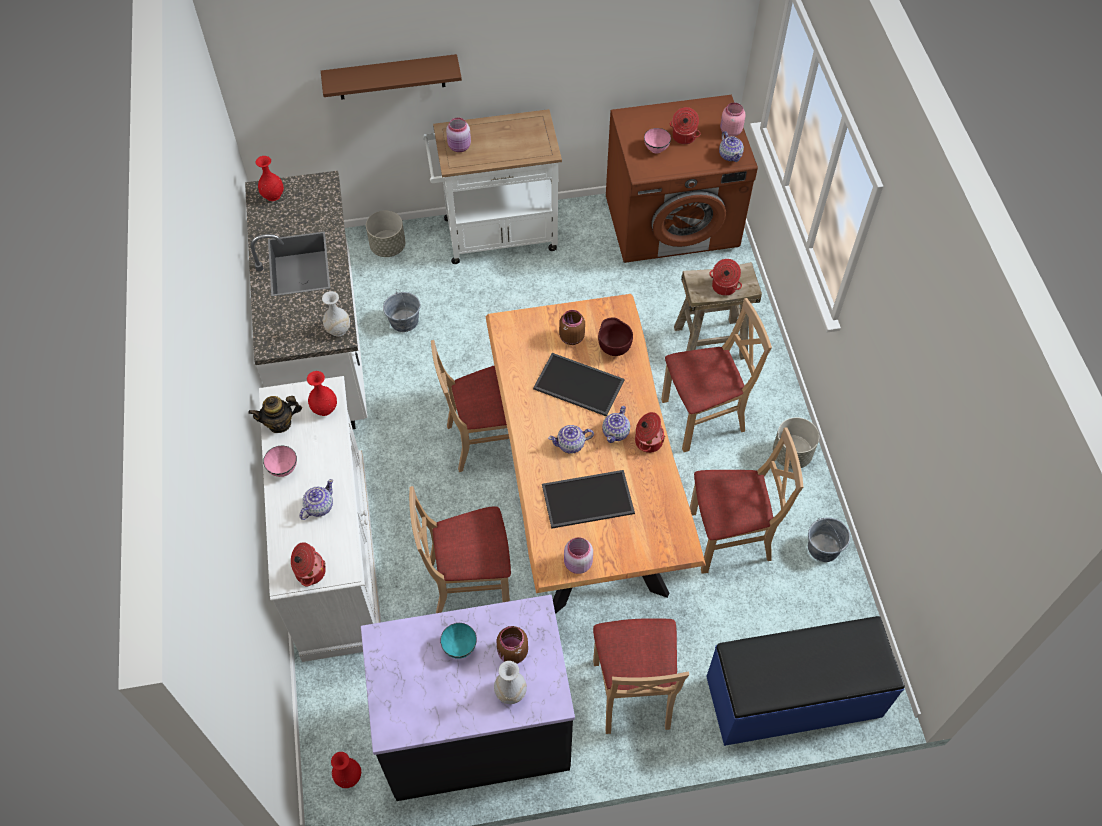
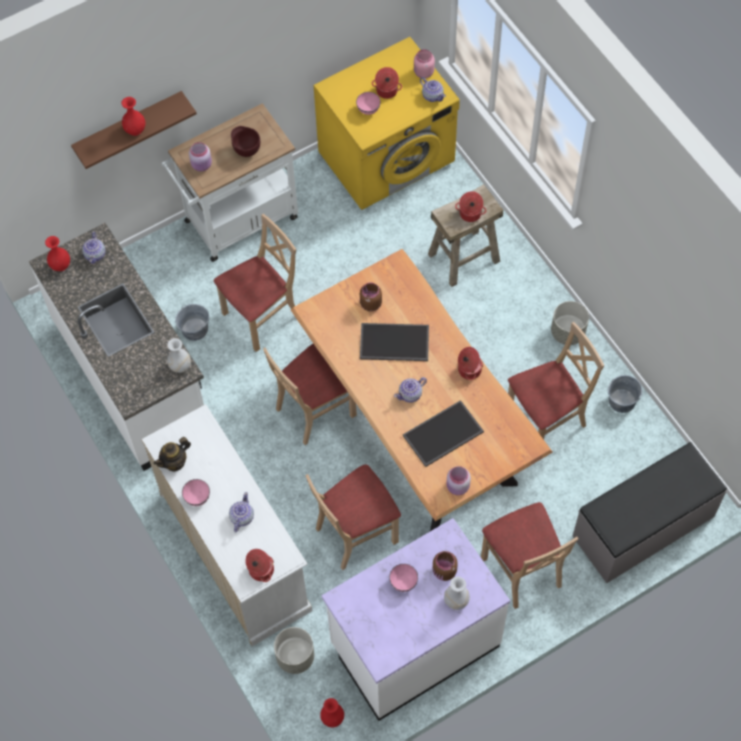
camera: 20 degrees left, 5 degrees up
(325, 408) = (205, 436): red vase -> red vase (135, 129)
(388, 247) = (146, 265): grey planter -> grey planter (295, 656)
(459, 647) = (403, 583): turquoise bowl -> pink bowl
(475, 729) = (414, 644): black counter -> white counter
(613, 347) = (408, 301): brown bowl -> brown bowl (246, 150)
(616, 432) = (441, 371): teapot -> teapot (95, 254)
(673, 226) = (388, 160): brown washing machine -> yellow washing machine
(703, 417) = (484, 326): beige chair -> beige chair (262, 316)
(794, 698) = (644, 527): blue bench -> grey bench

